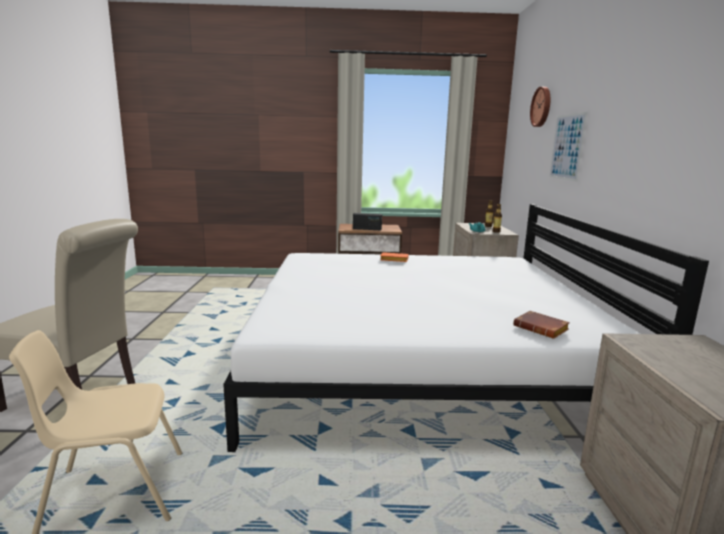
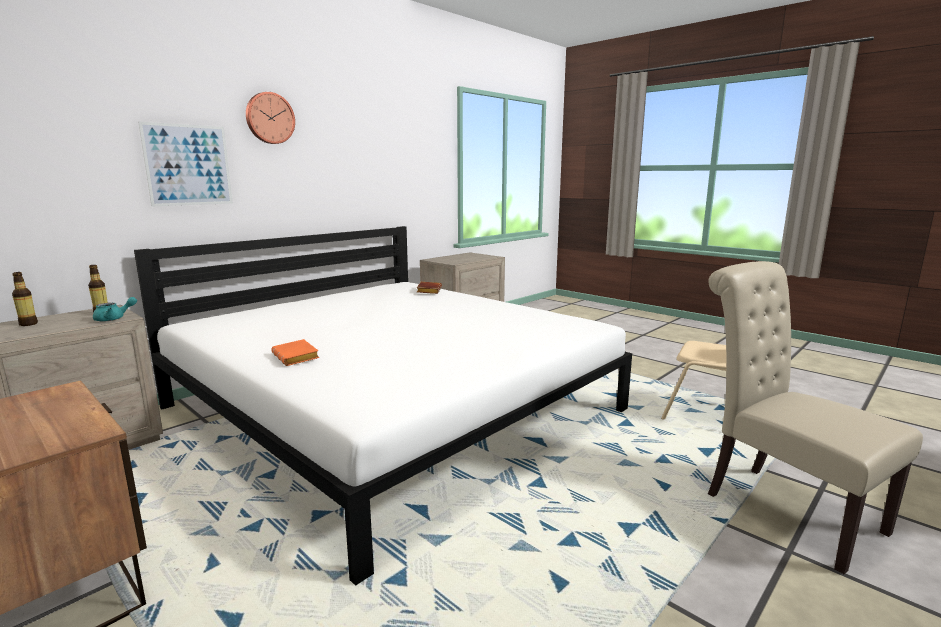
camera: 135 degrees left, 0 degrees up
(367, 229) = (68, 414): radio -> none
(542, 107) = (61, 97): wall clock -> wall clock (269, 118)

